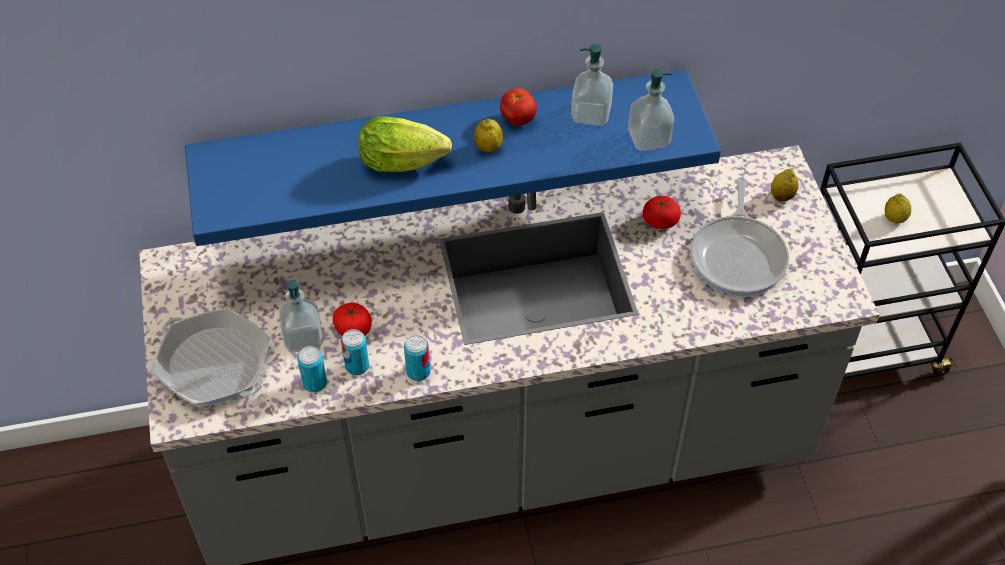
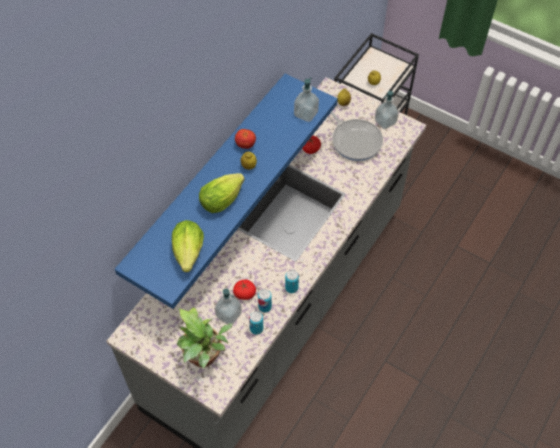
camera: 45 degrees left, 5 degrees up
(214, 365) = (205, 359): frying pan -> potted plant
(281, 195) = (188, 255): none -> lettuce
(590, 114) = (271, 120): soap dispenser -> soap dispenser (385, 122)

